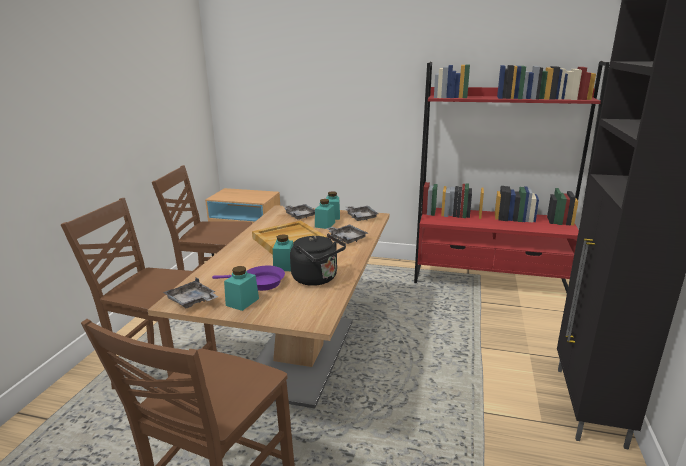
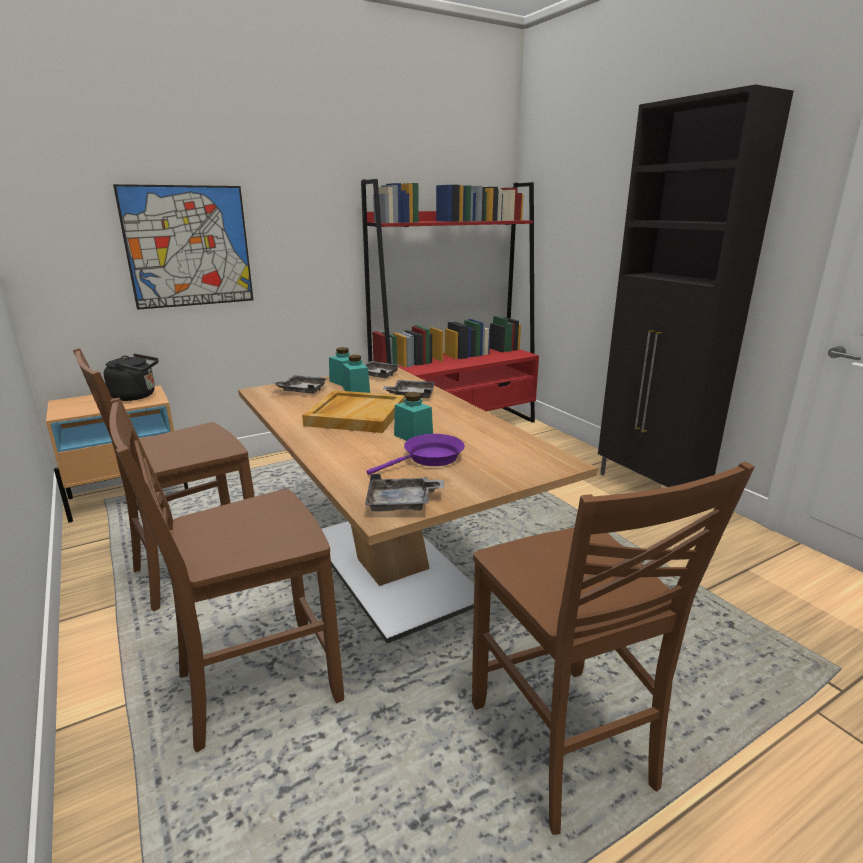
camera: 45 degrees left, 0 degrees up
(242, 302) = (459, 480): turquoise jar -> none
(304, 107) = (188, 247): none -> picture
(317, 279) = (475, 434): black kettle -> black kettle (137, 396)

